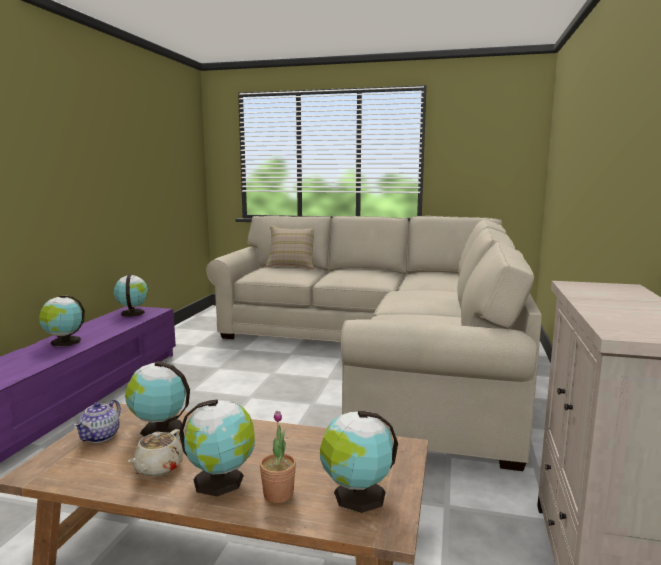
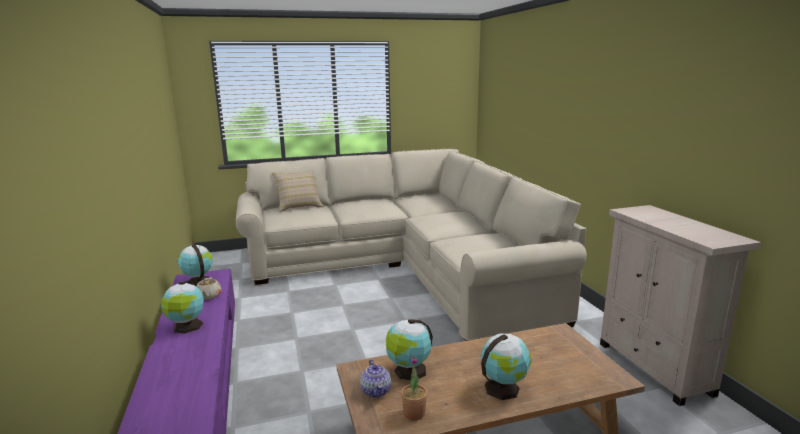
camera: 30 degrees left, 5 degrees up
(158, 468) = (454, 395): beige teapot -> beige teapot (209, 296)
(278, 494) = (545, 383): potted plant -> potted plant (414, 413)
(356, 496) = (581, 368): globe -> none

